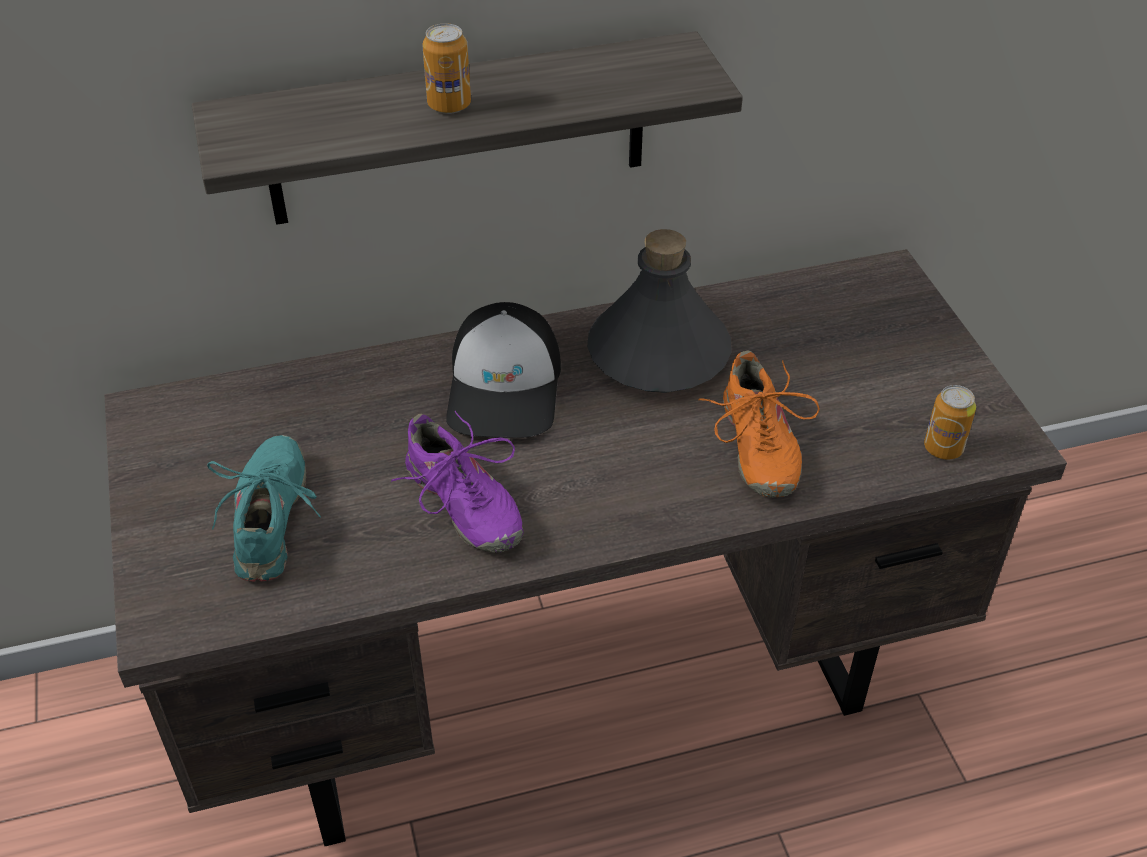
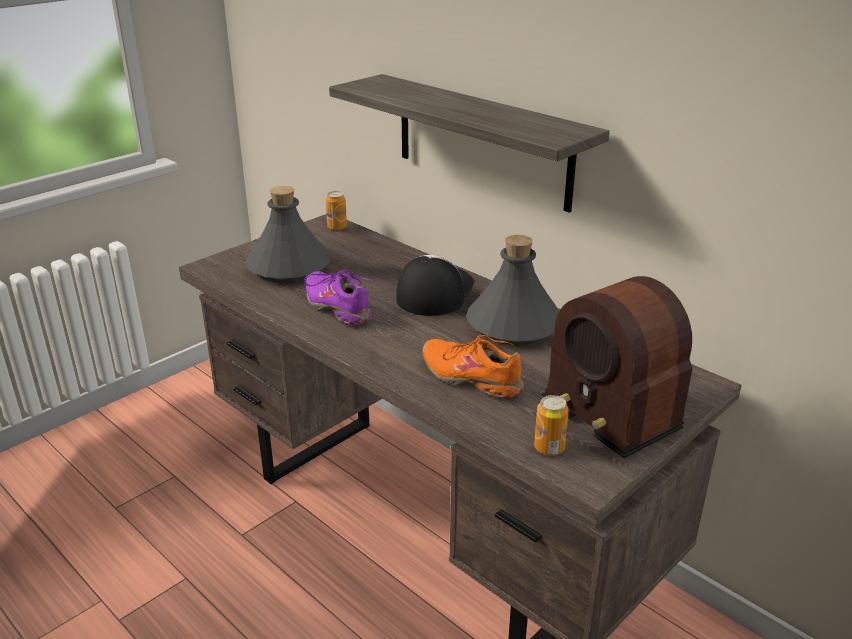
camera: 60 degrees right, 15 degrees down
(272, 519) = (288, 267): turquoise shoe -> grey bottle
(449, 105) = (445, 104): can -> can (337, 227)
(463, 505) = (338, 306): purple shoe -> purple shoe turned 120 degrees clockwise
(505, 388) = (434, 292): cap -> cap turned 135 degrees clockwise
(756, 447) = (471, 377): orange shoe -> orange shoe turned 75 degrees clockwise
(875, 348) = (616, 397): none -> radio

